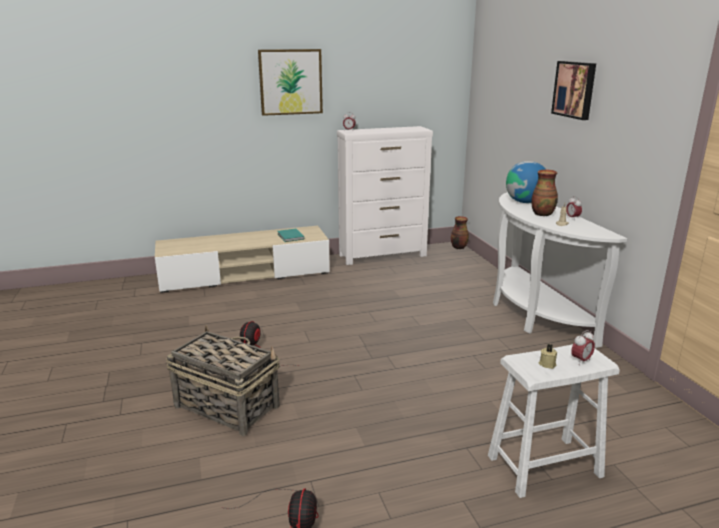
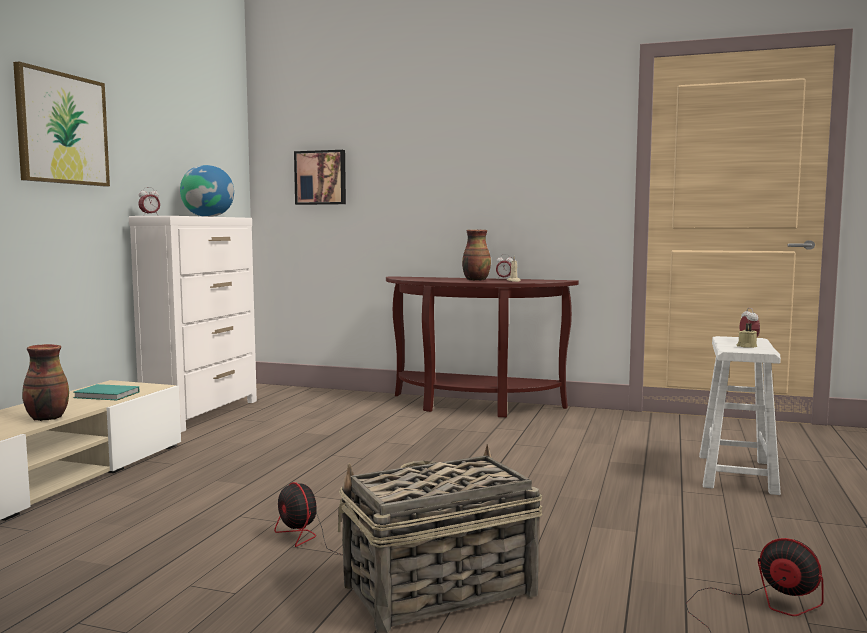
camera: 55 degrees left, 15 degrees down
(458, 247) = (271, 387): vase -> vase (46, 418)
(525, 202) = (430, 278): globe -> globe (208, 216)
(533, 313) = (472, 406): white console table -> brown console table
(575, 89) = (464, 147): picture -> picture (321, 177)

